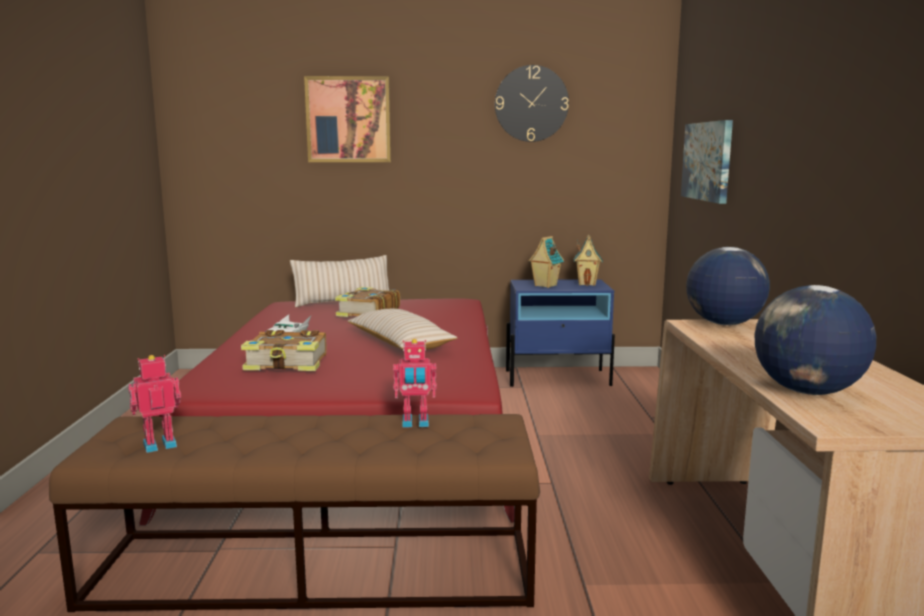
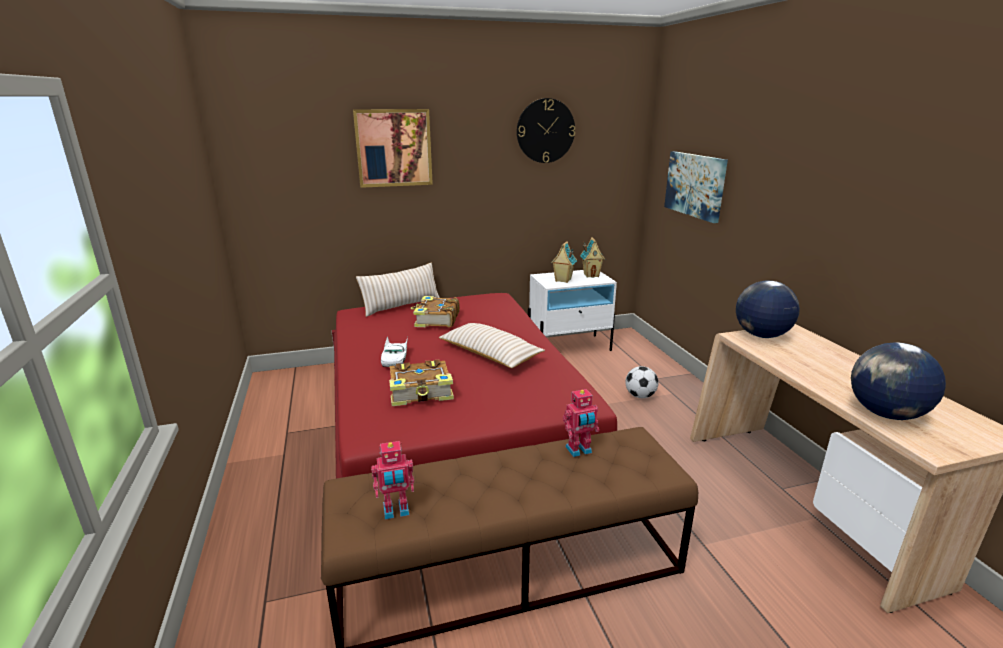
camera: 15 degrees left, 10 degrees up
(159, 444) = (396, 511): toy robot -> toy robot turned 150 degrees counterclockwise
(558, 378) = (569, 347): blue nightstand -> white nightstand
(615, 431) = (640, 396): none -> football

